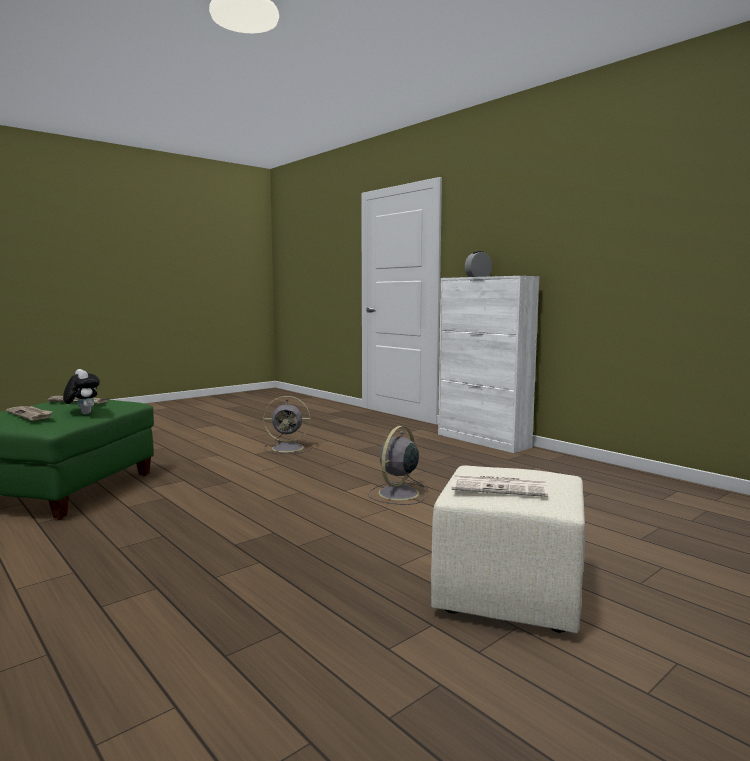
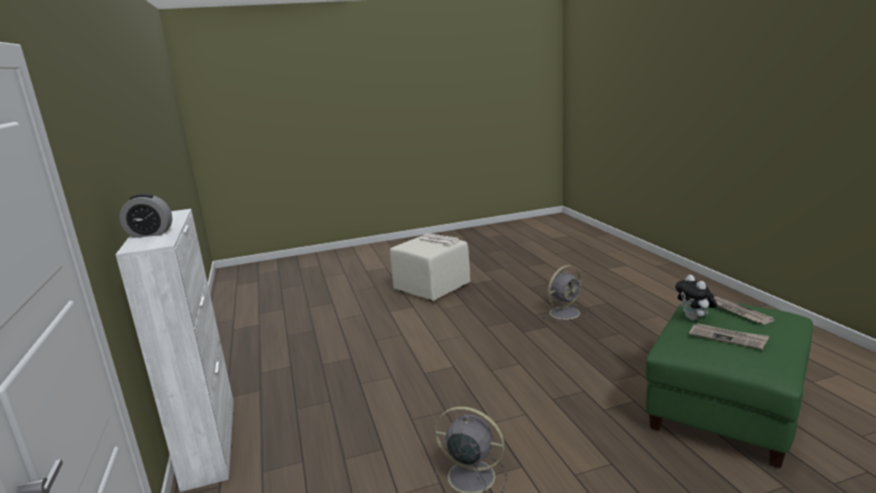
camera: 155 degrees left, 10 degrees up
(397, 494) = (416, 355): grey fan -> grey fan (565, 312)

